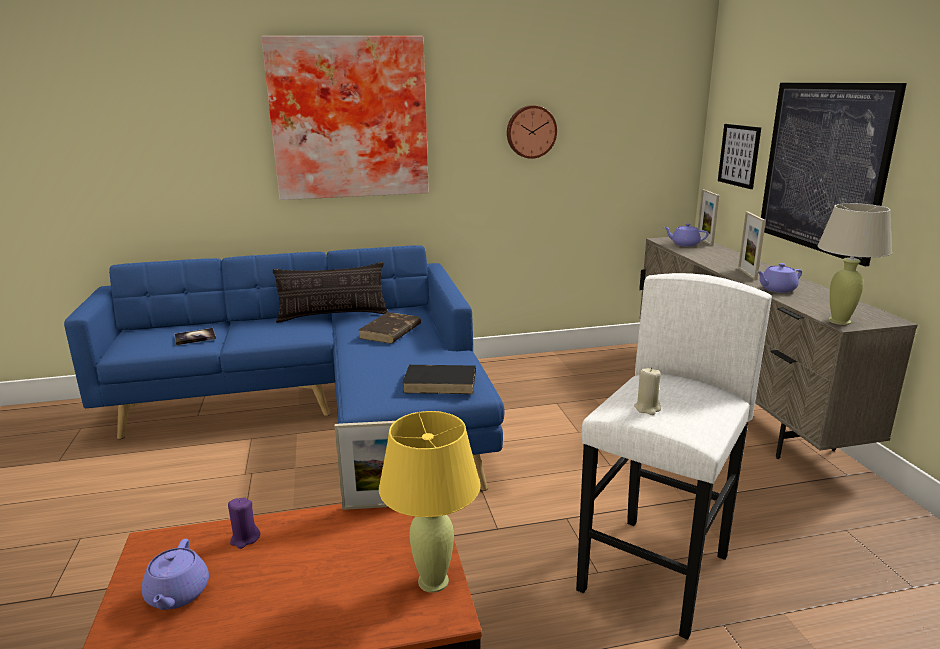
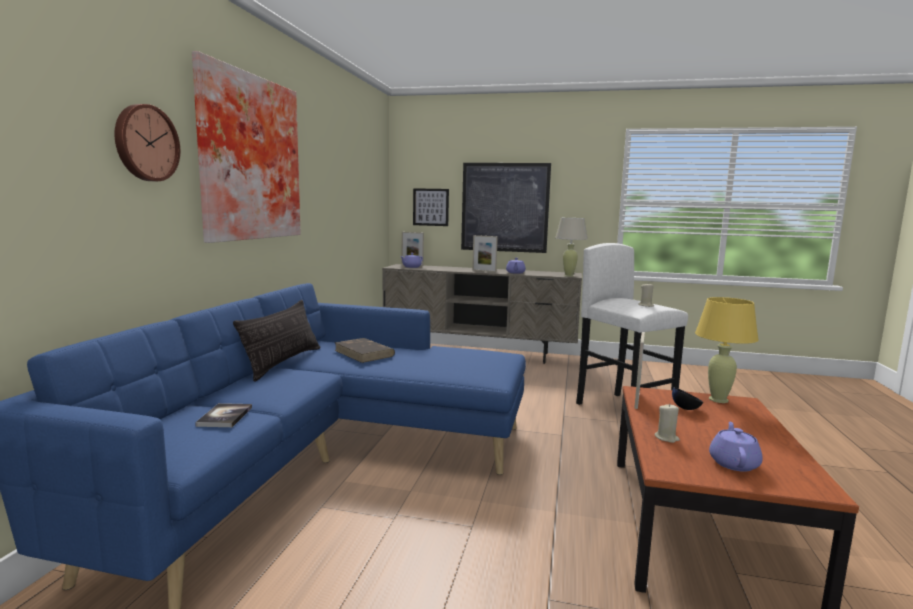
camera: 65 degrees left, 10 degrees down
(177, 595) = (733, 463): purple teapot -> purple teapot turned 90 degrees counterclockwise
(245, 539) = (666, 438): purple candle -> beige candle
(367, 550) = (686, 408): none -> black bowl
(441, 383) = (489, 356): black book -> none
(531, 132) = (335, 186): wall clock -> wall clock (145, 143)

